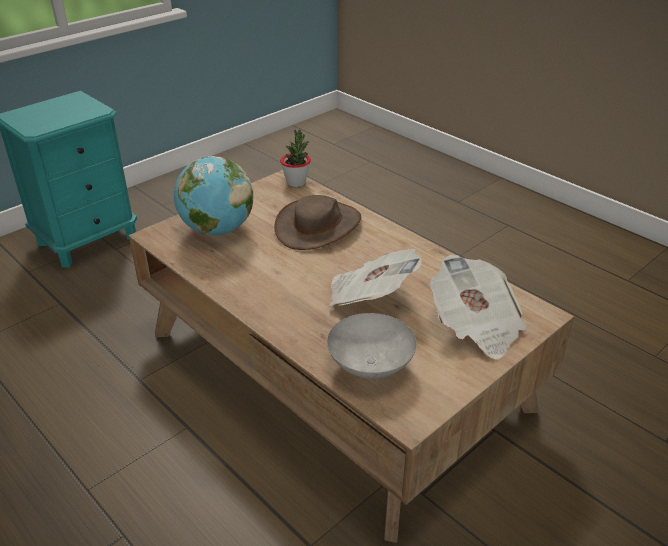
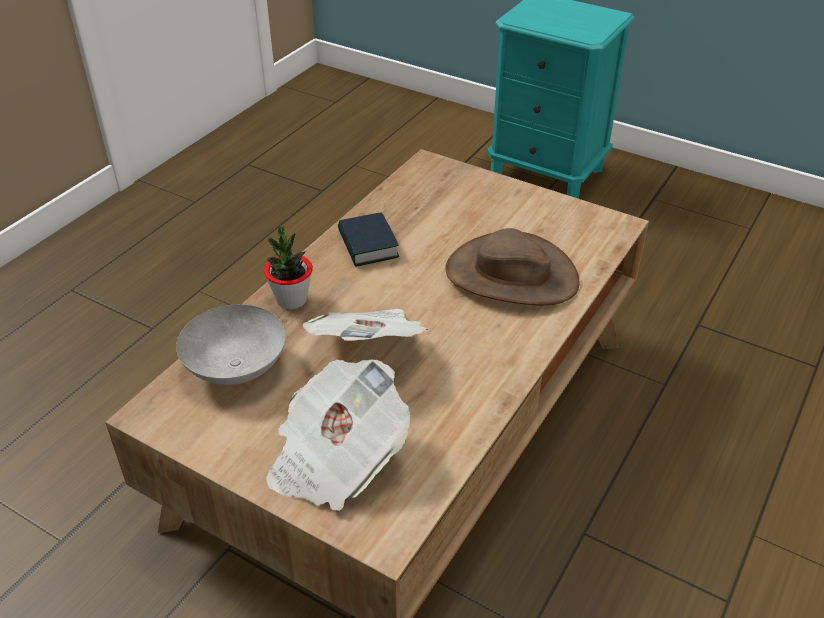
camera: 75 degrees right, 5 degrees up
(217, 230) = (459, 201): globe -> none
(248, 280) = (368, 245): none -> book
(296, 182) = (610, 236): potted plant -> potted plant (291, 300)

